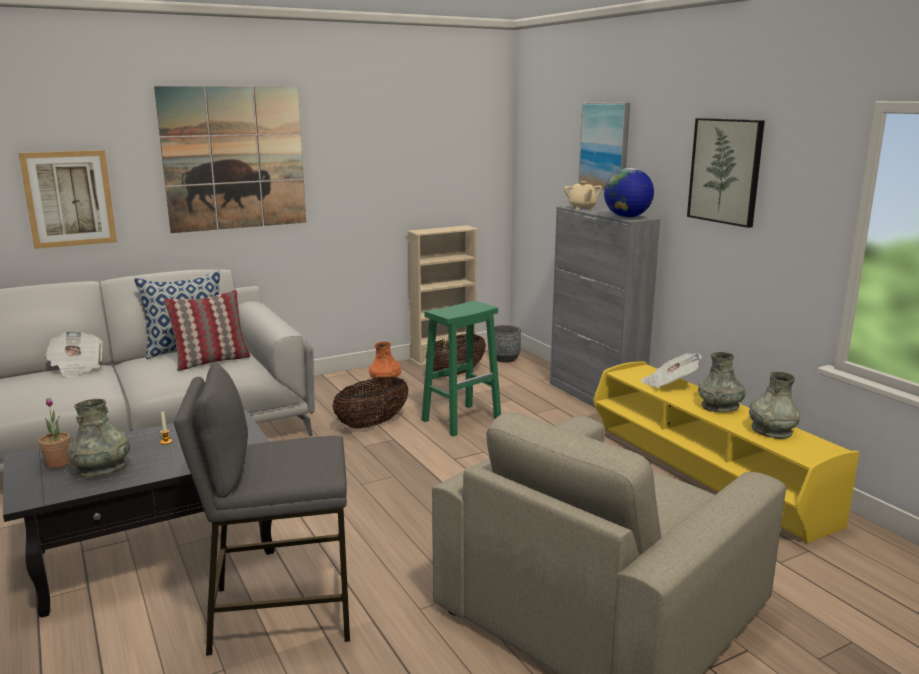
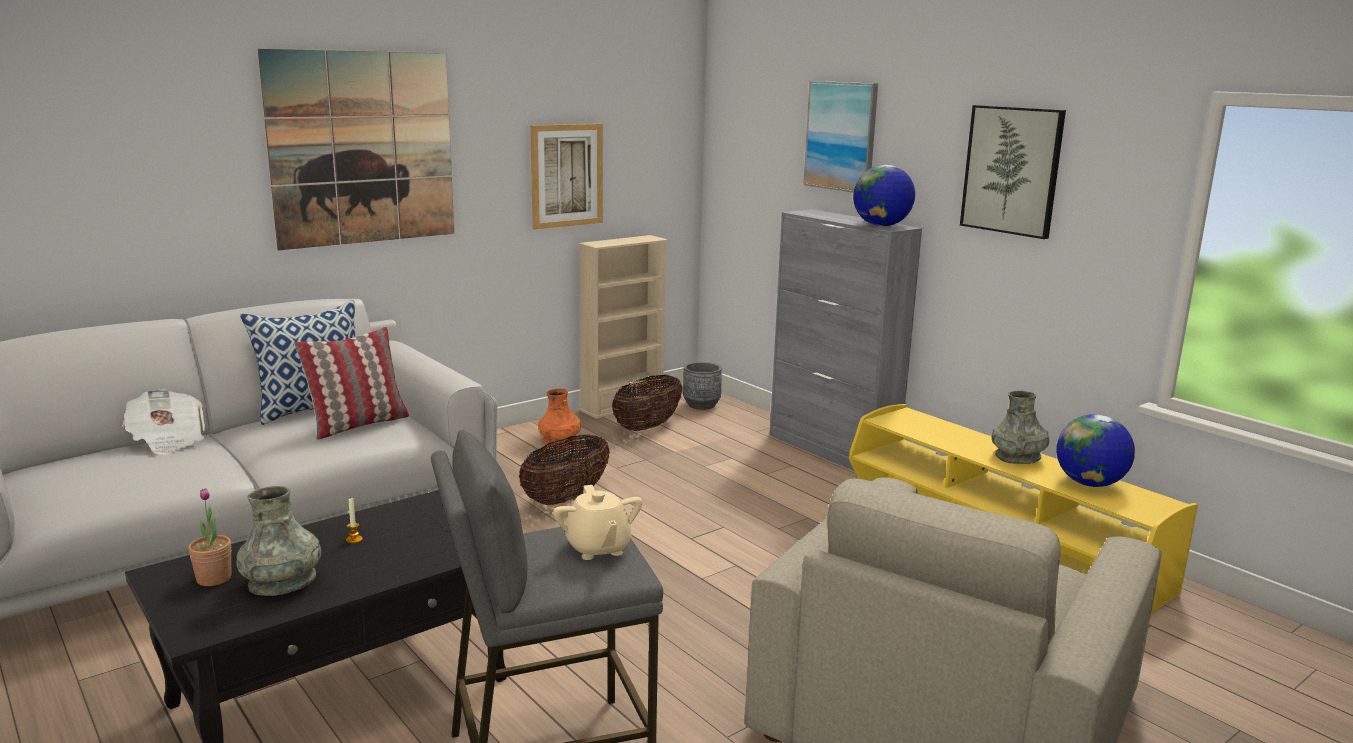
camera: 10 degrees left, 0 degrees up
(69, 199) = (139, 204): picture -> picture (567, 175)
(462, 419) = (679, 486): green stool -> none
(582, 208) = (815, 213): beige teapot -> beige teapot (598, 548)
(669, 384) = (946, 431): newspaper -> none
(771, 430) = (1089, 484): grey vase -> globe

